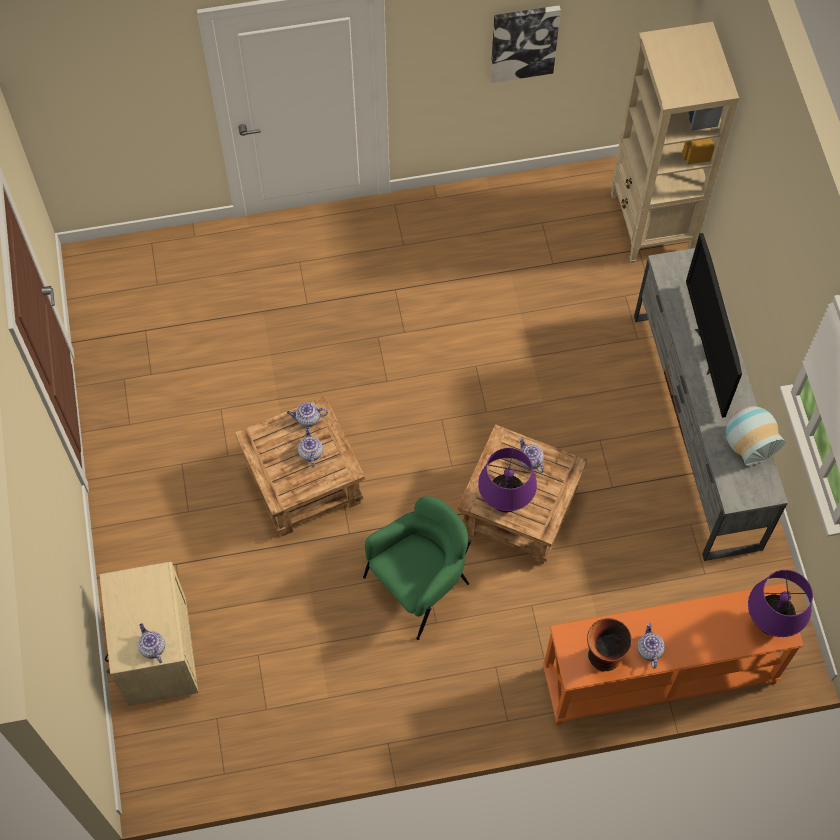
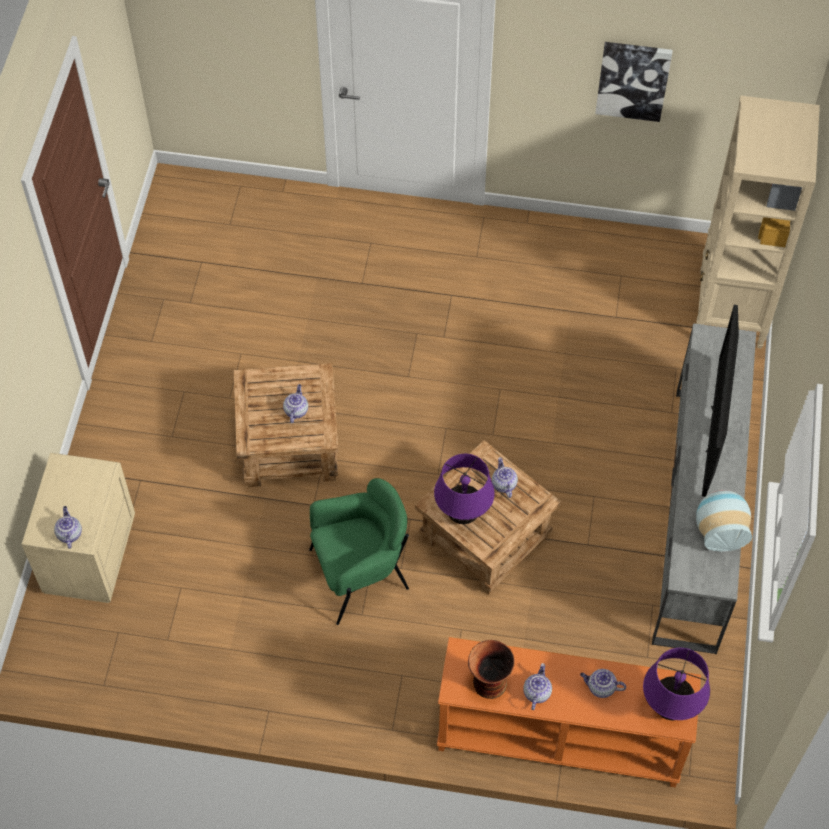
camera: 20 degrees right, 5 degrees down
(307, 419) = (306, 379): teapot -> teapot (600, 687)

